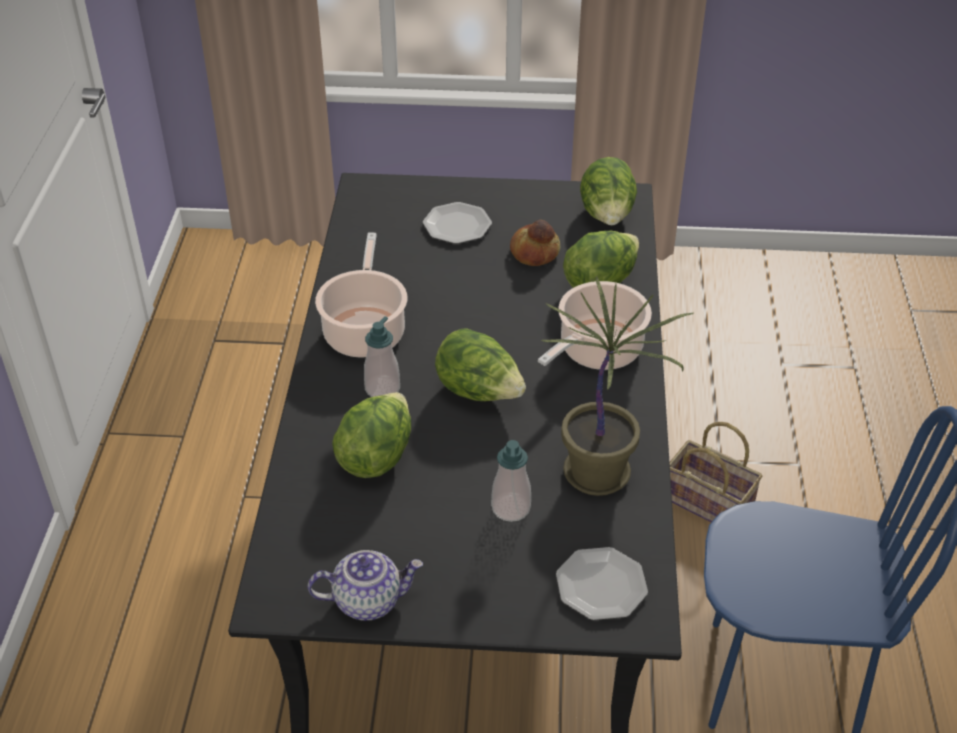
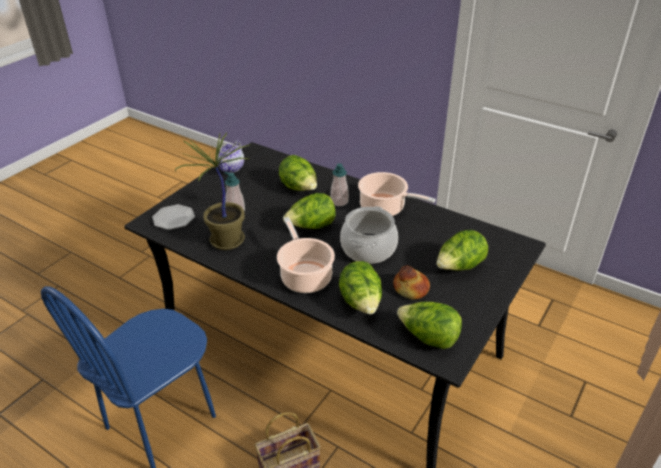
camera: 120 degrees right, 5 degrees down
(457, 225) = (459, 267): plate -> lettuce
(484, 314) = (368, 249): none -> cooking pot

